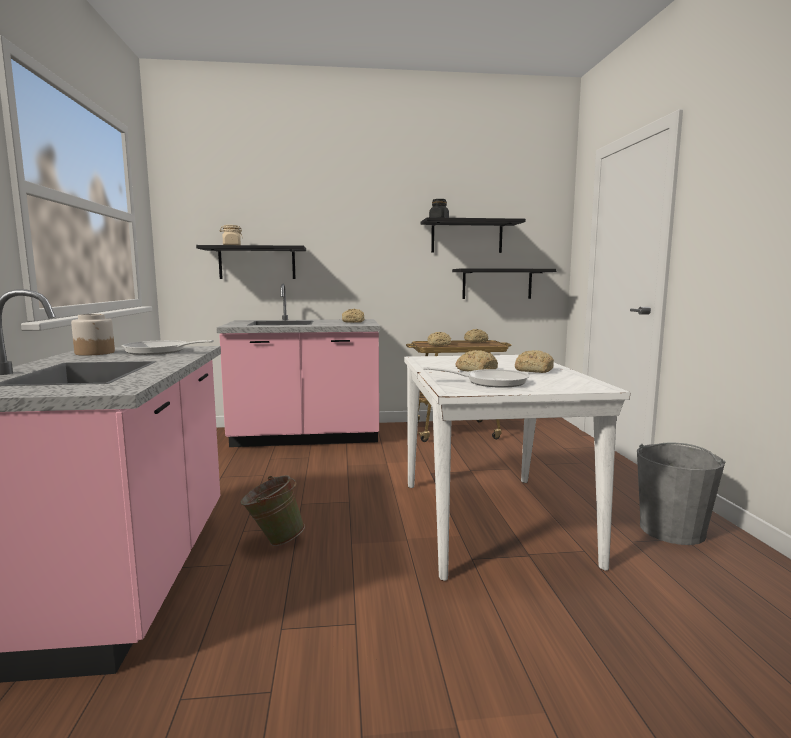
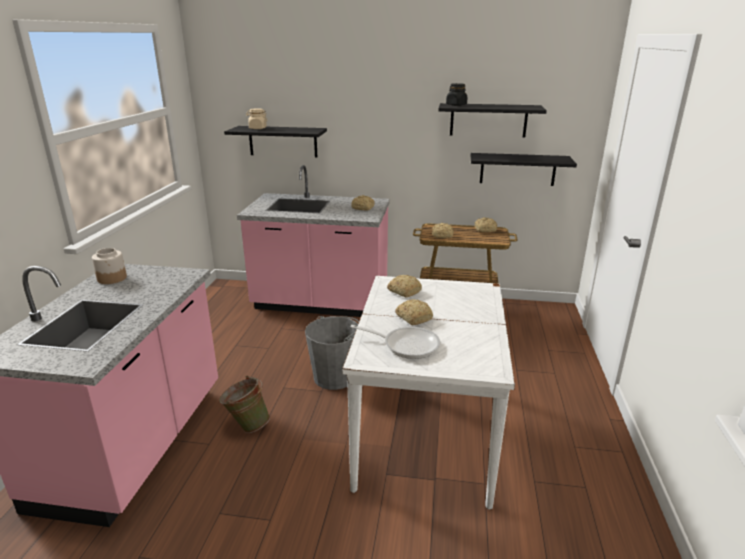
camera: 15 degrees right, 15 degrees up
(160, 351) = (157, 281): frying pan -> none
(533, 370) = (465, 324): bread -> bread (404, 291)
(672, 530) = (581, 475): grey bucket -> grey bucket (335, 377)

